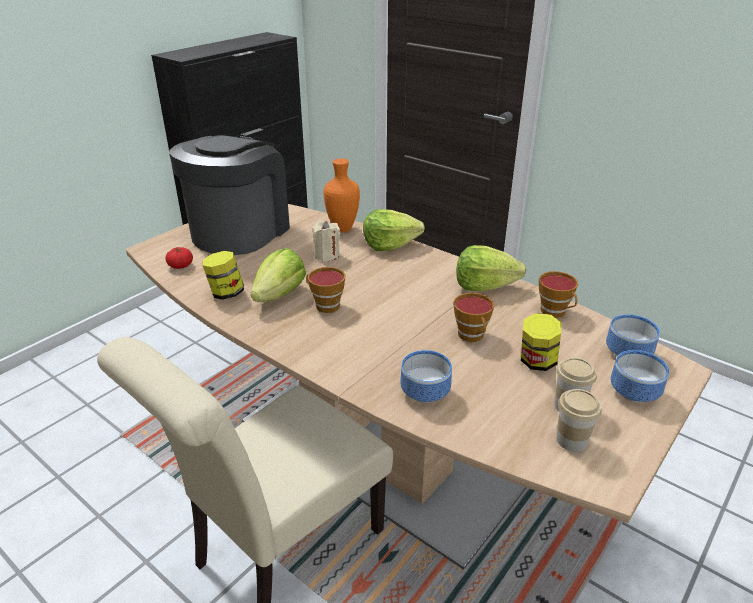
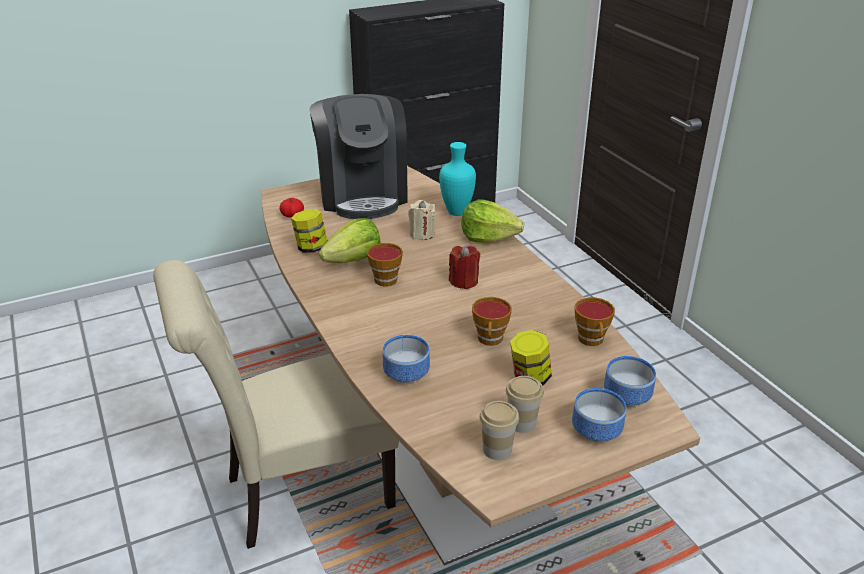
camera: 25 degrees right, 0 degrees up
(239, 231) = (363, 194): coffee machine -> coffee machine turned 120 degrees clockwise
(341, 229) = (456, 212): orange vase -> turquoise vase
(402, 289) = (464, 281): none -> red candle
(484, 286) = (544, 298): lettuce -> none

